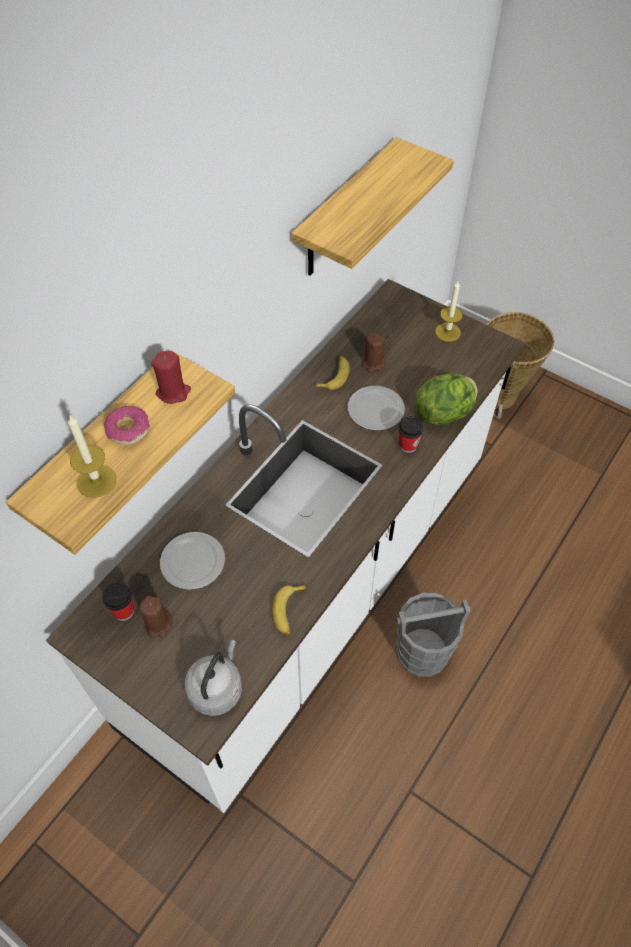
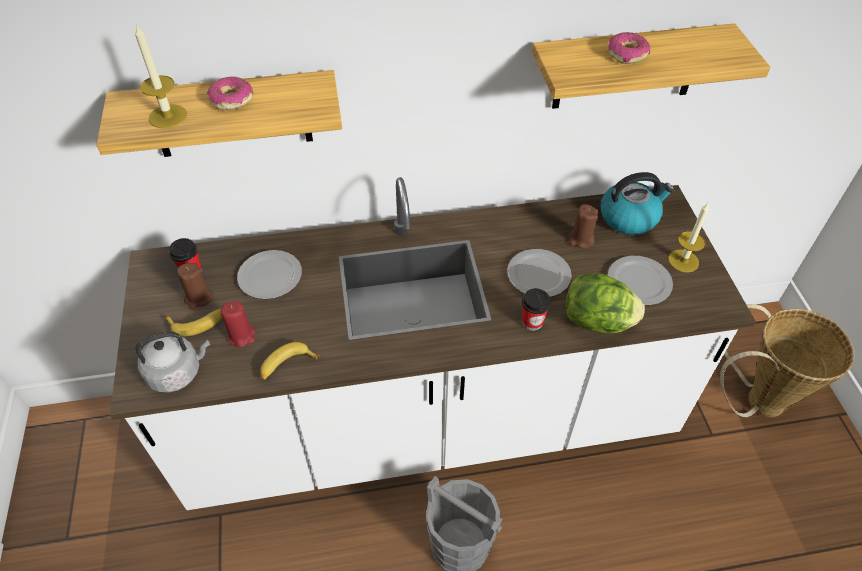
camera: 45 degrees right, 5 degrees down
(173, 392) = (294, 96): red candle -> red candle (241, 335)
(334, 376) = (536, 227): banana -> banana (198, 323)
(363, 203) = (627, 54): none -> donut
(384, 324) = (629, 217): none -> kettle
(438, 367) = (637, 282): none -> plate

